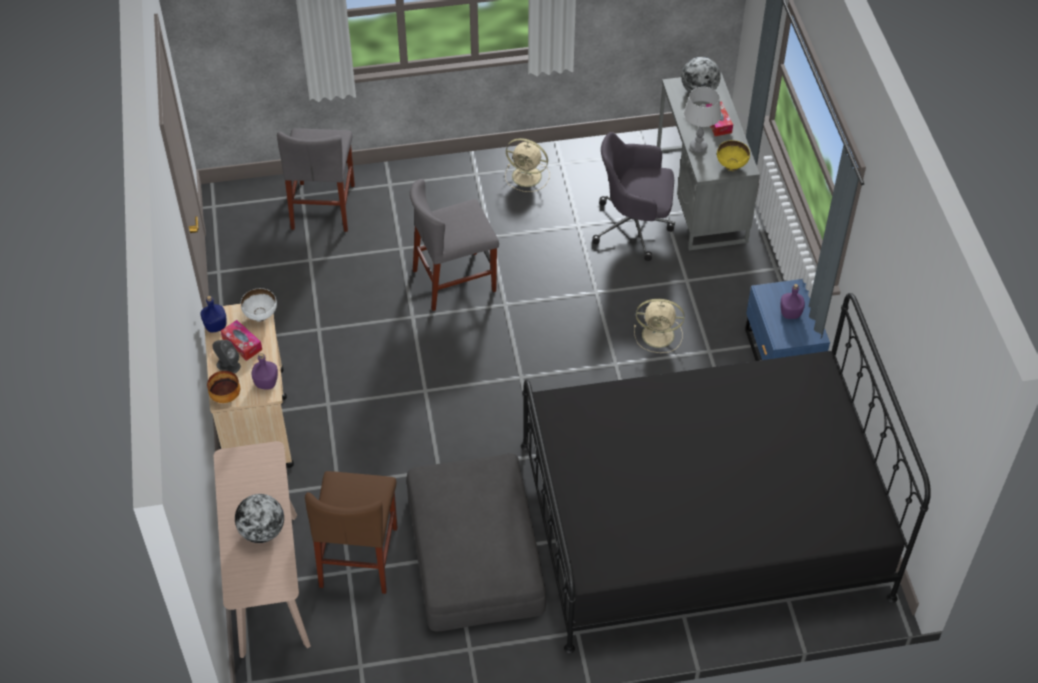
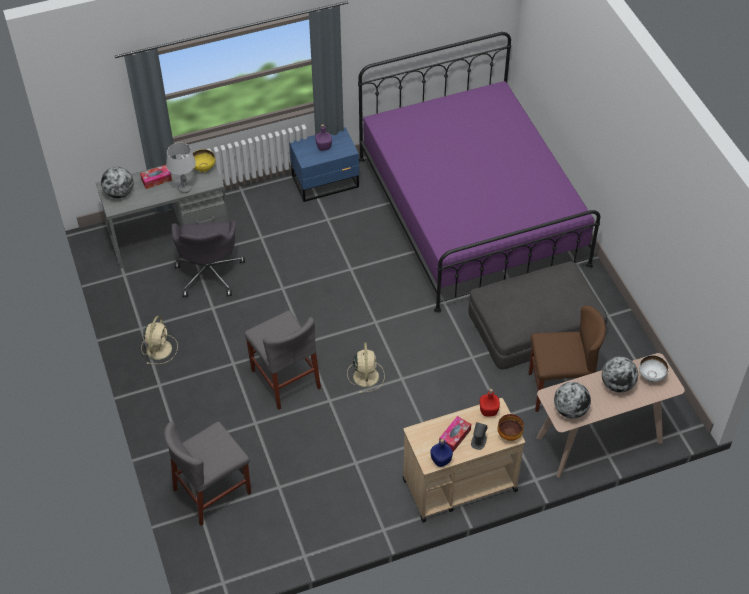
camera: 100 degrees left, 0 degrees up
(241, 470) = (570, 410): none -> globe
(261, 315) = (422, 431): white bowl -> white bowl (651, 376)
(266, 383) = (489, 411): purple bottle -> red bottle
(323, 206) = (212, 491): grey chair -> grey chair turned 150 degrees clockwise
(659, 335) = (318, 247): beige fan -> beige fan (366, 375)
(702, 519) = (471, 211): black bed -> purple bed

